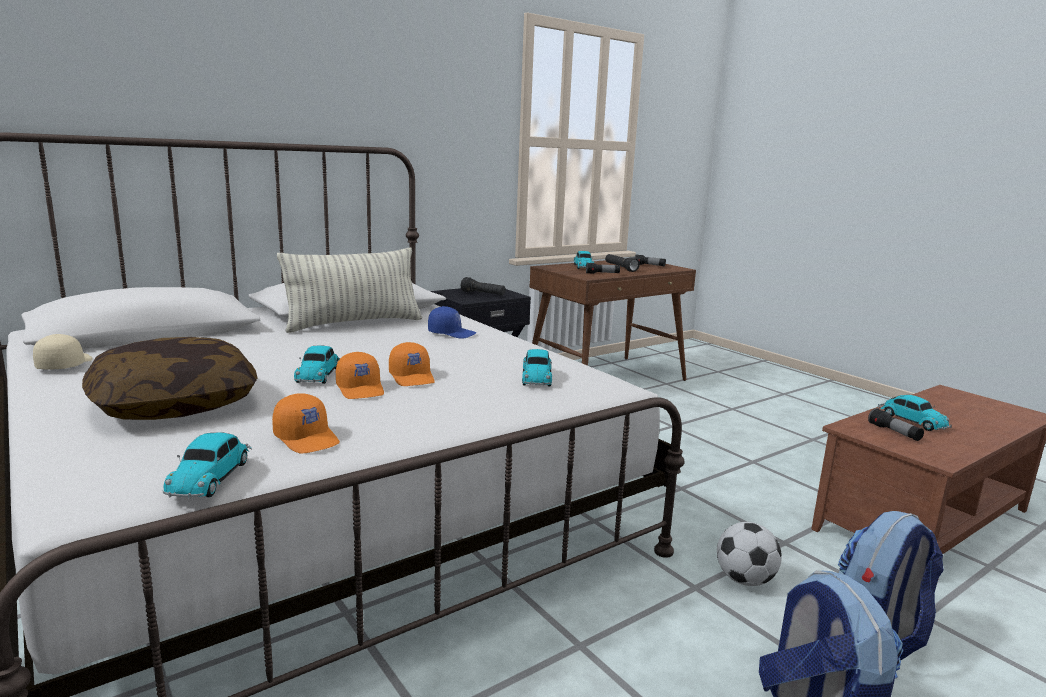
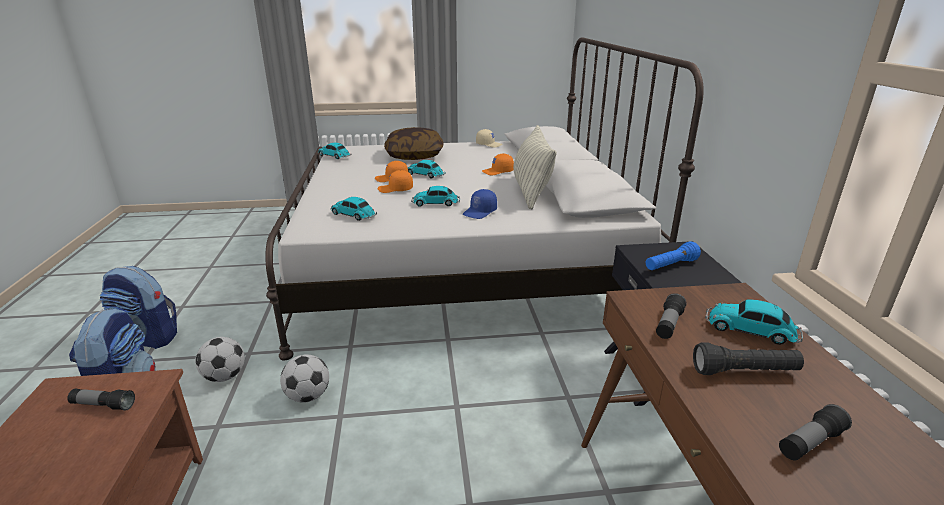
camera: 120 degrees right, 10 degrees up
(307, 438) = (348, 167): orange cap -> orange cap (498, 172)
(483, 294) = (670, 266): black flashlight -> blue flashlight
(687, 512) = (308, 396): none -> football
(911, 420) = (80, 449): toy car -> toy car (436, 203)

